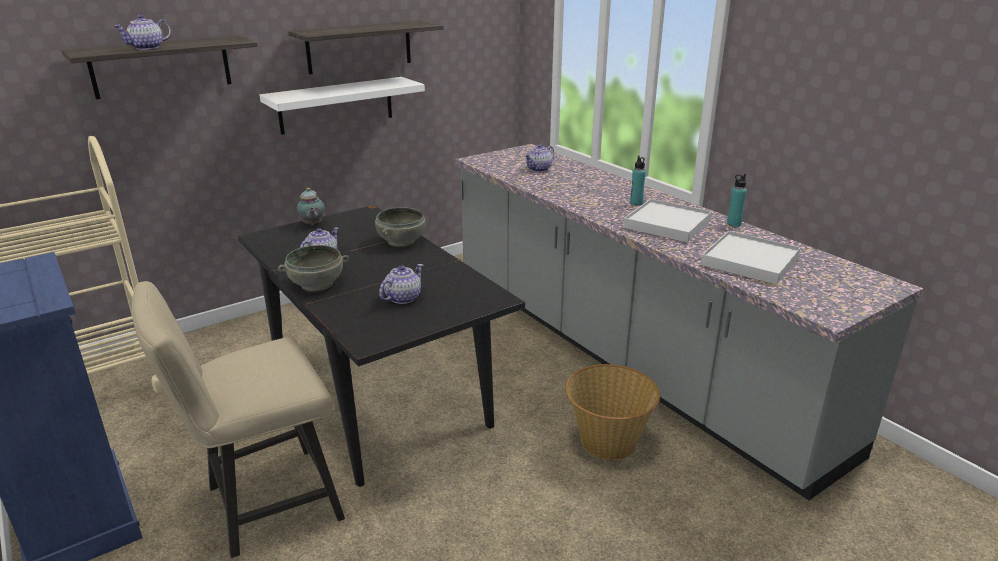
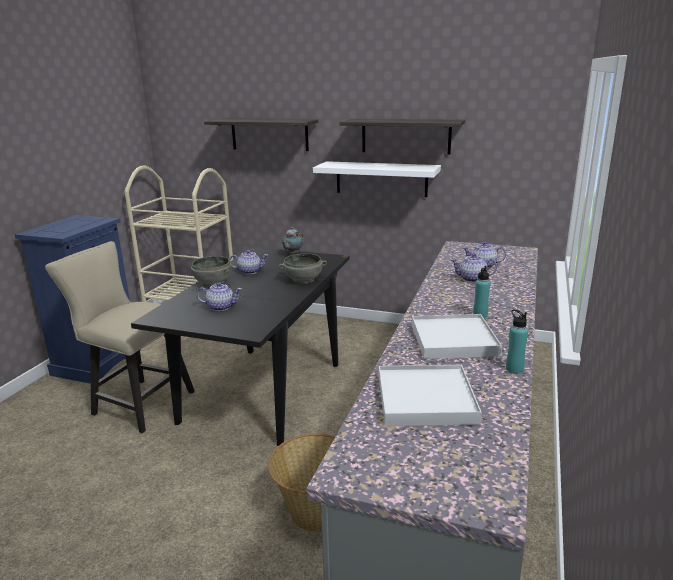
camera: 55 degrees right, 5 degrees down
(147, 48) = (248, 120): teapot -> teapot (472, 279)

